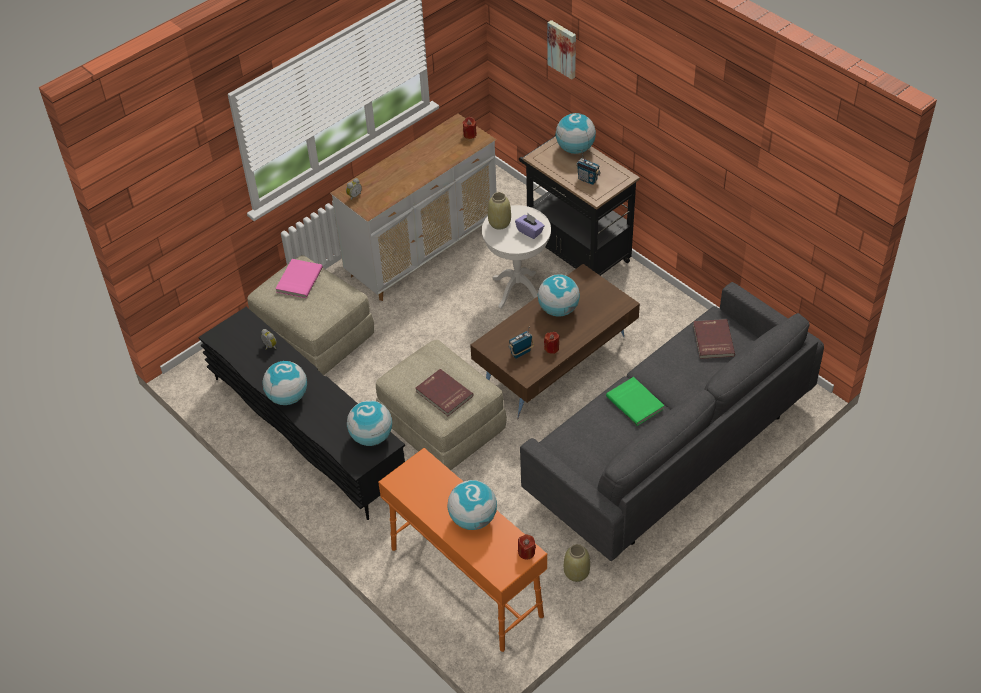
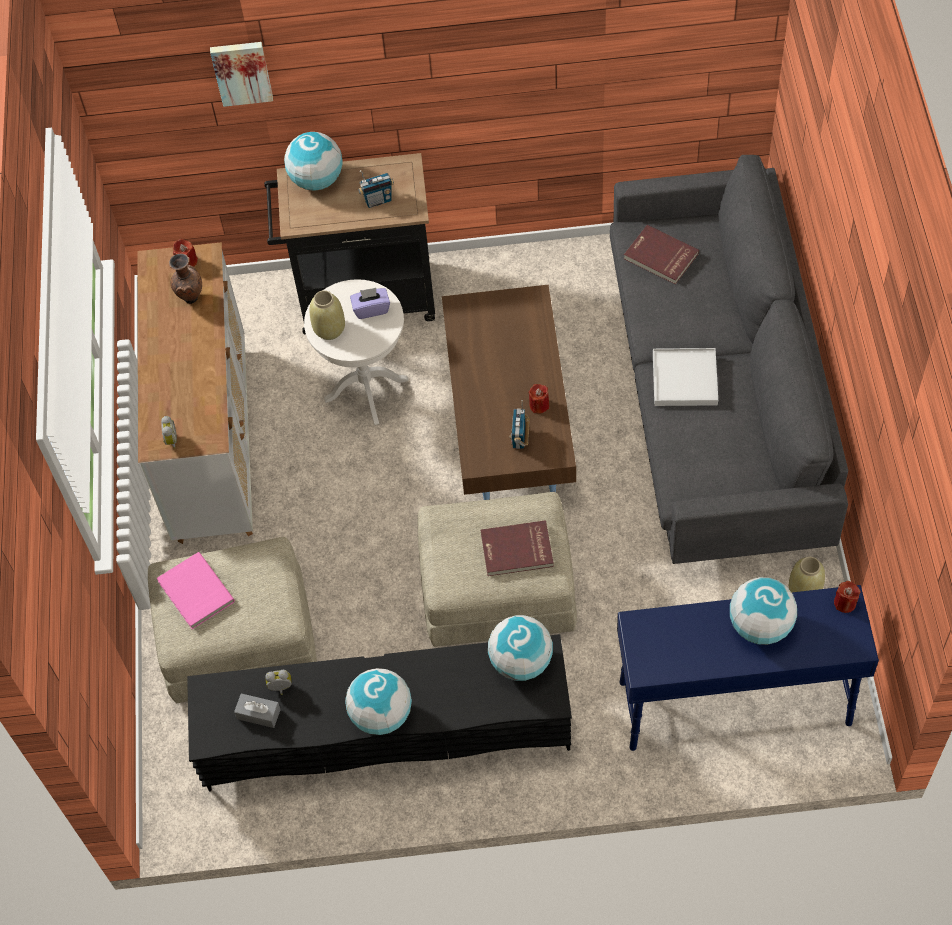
camera: 50 degrees left, 10 degrees up
(247, 347) = (258, 714): none -> grey tissue box
(448, 149) = (190, 297): none -> brown vase
(467, 581) = (734, 701): orange console table -> blue console table
(558, 309) = (488, 363): globe -> none
(635, 402) = (684, 379): green book -> white tray

